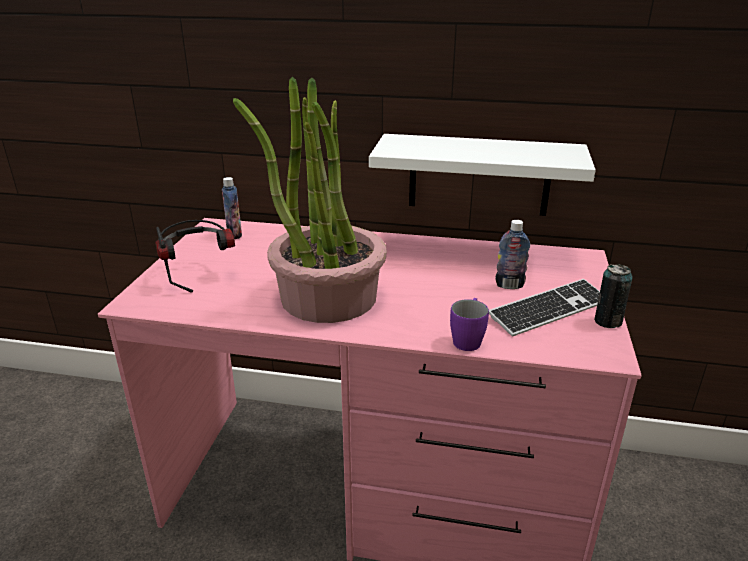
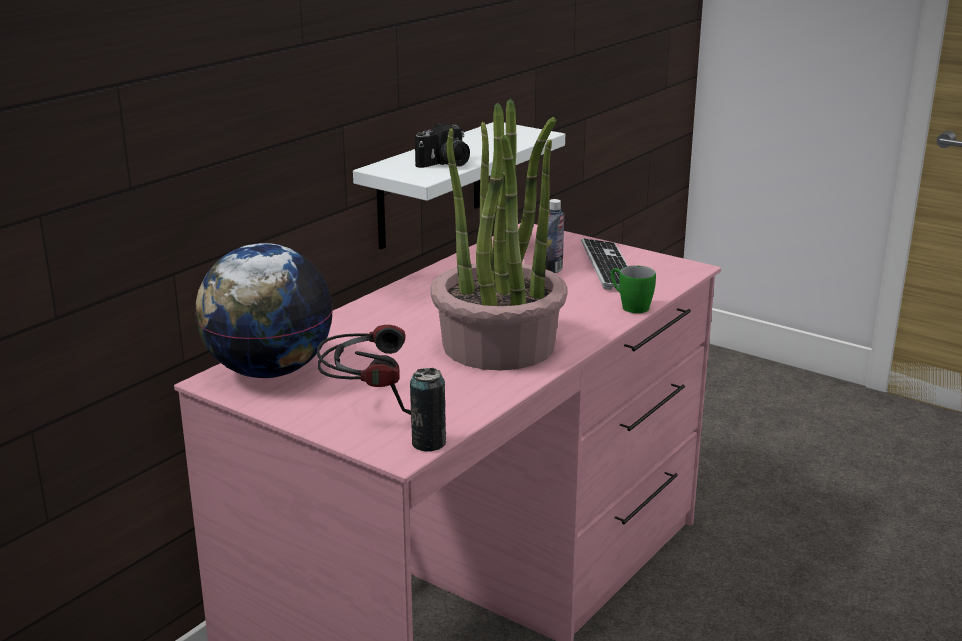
camera: 65 degrees left, 5 degrees down
(234, 235) = (268, 371): bottle -> globe
(432, 150) = (445, 164): none -> camera
(468, 339) = (629, 306): purple mug -> green mug
(608, 321) = (644, 254): can -> can (428, 443)

